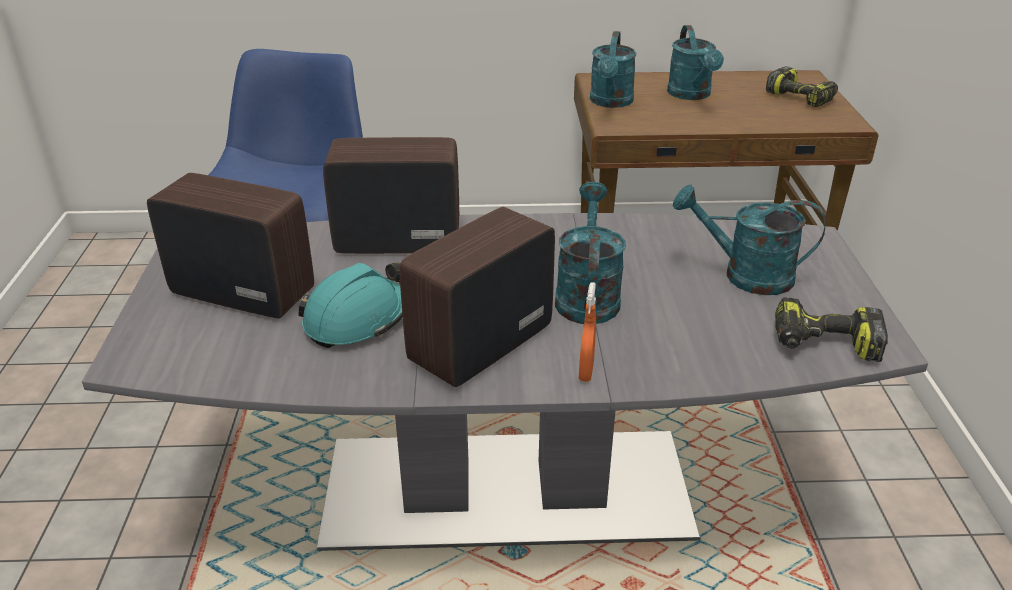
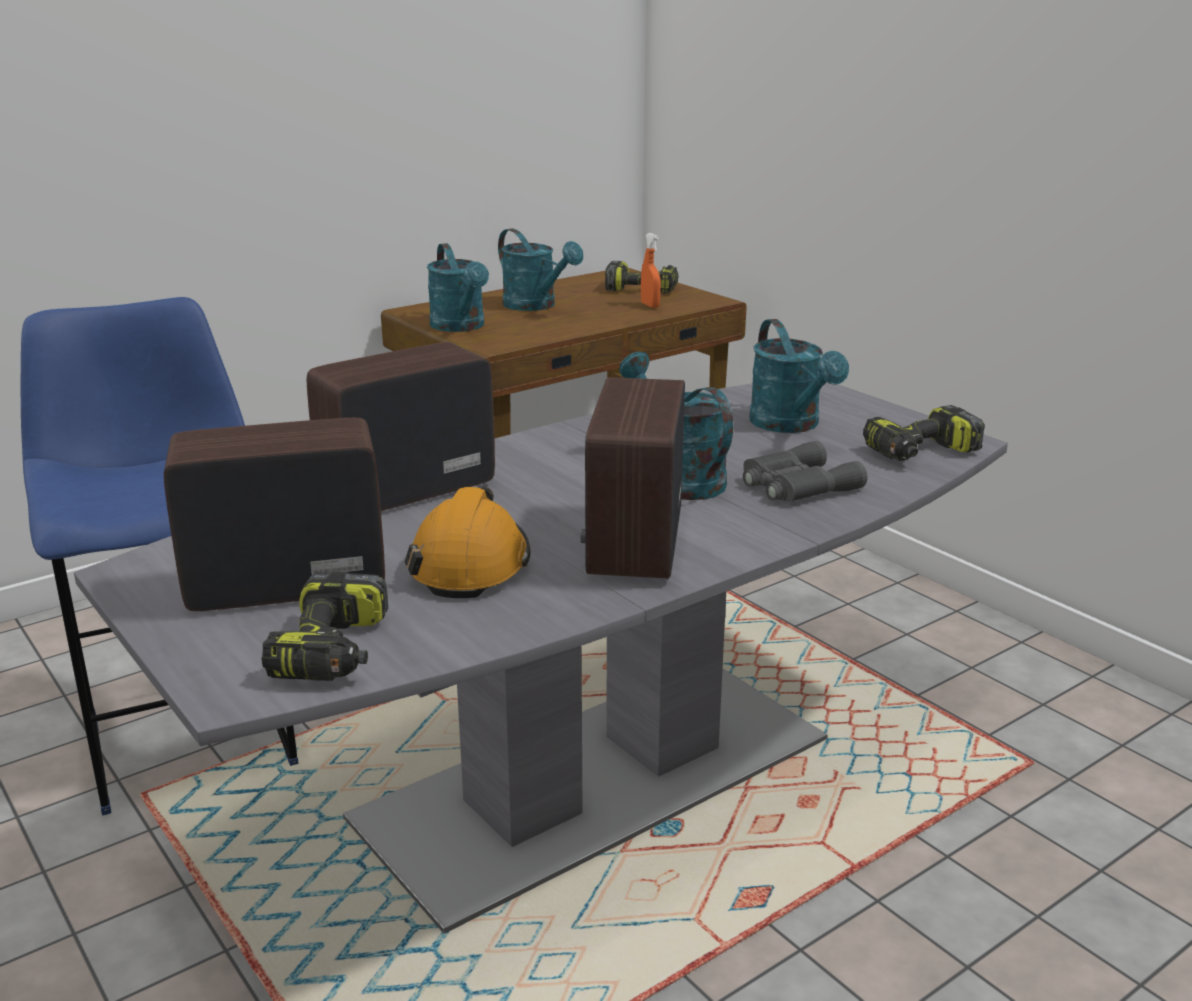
camera: 35 degrees left, 10 degrees down
(206, 355) = (334, 651): none -> power drill
(358, 319) = (469, 564): turquoise hard hat -> orange hard hat
(586, 371) = (764, 530): orange spray bottle -> orange spray bottle (650, 305)
(668, 337) = (796, 485): none -> grey binoculars
(745, 275) = (791, 425): turquoise watering can -> turquoise watering can turned 90 degrees counterclockwise

